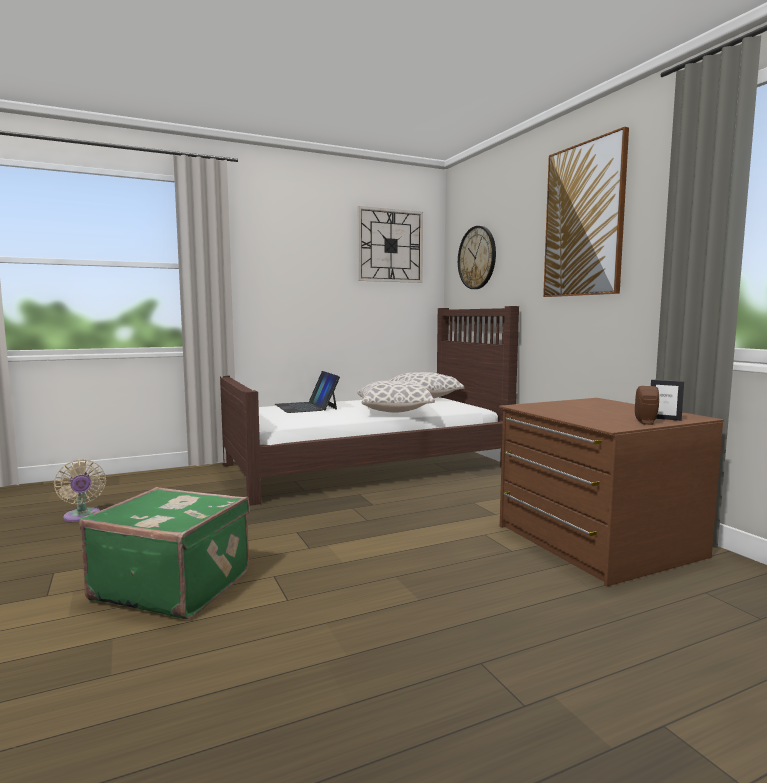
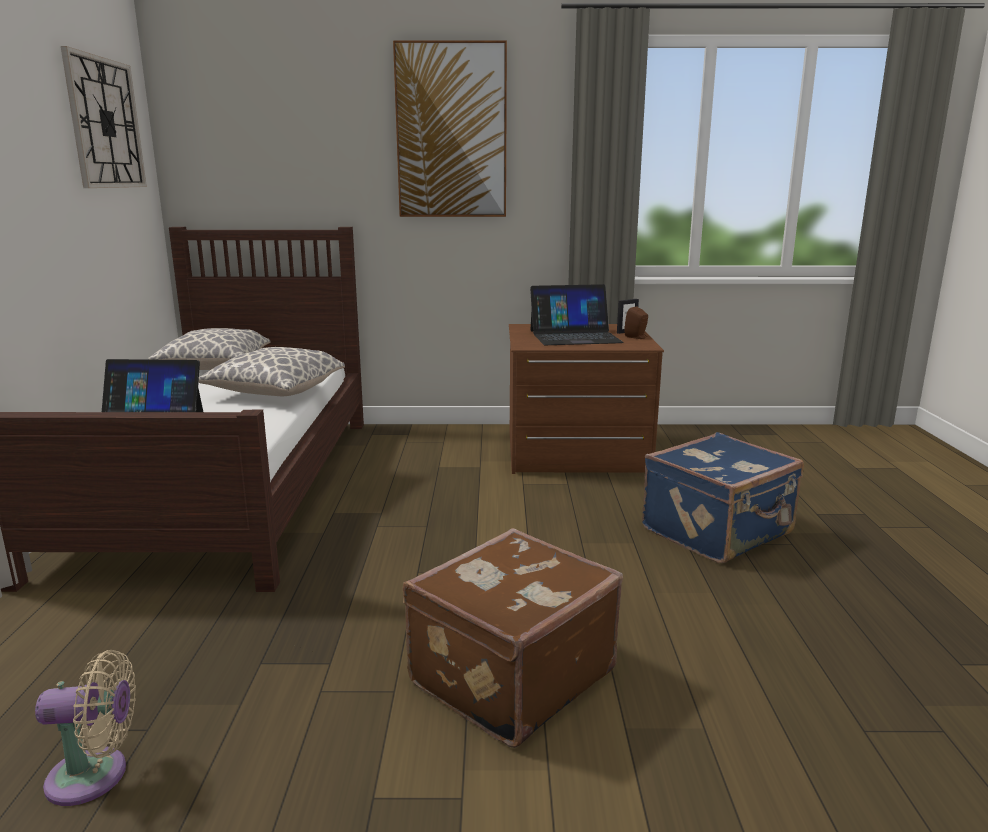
camera: 65 degrees left, 10 degrees up
(173, 585) = (509, 676): green suitcase -> brown suitcase
(477, 258) = (248, 154): wall clock -> none
(498, 645) = (719, 532): none -> blue suitcase
(593, 411) = (574, 336): none -> laptop

